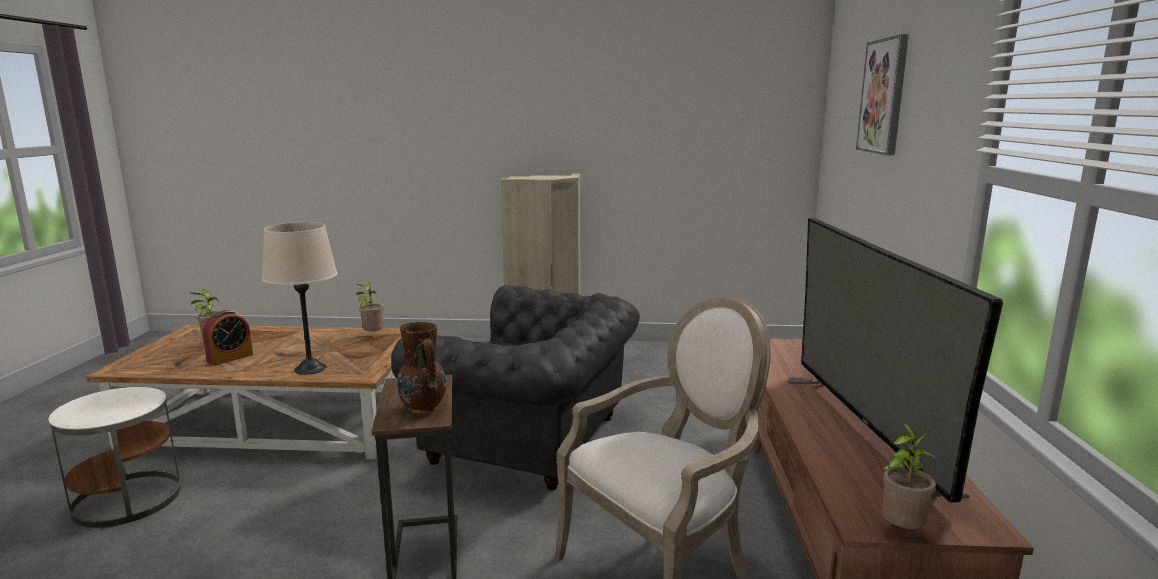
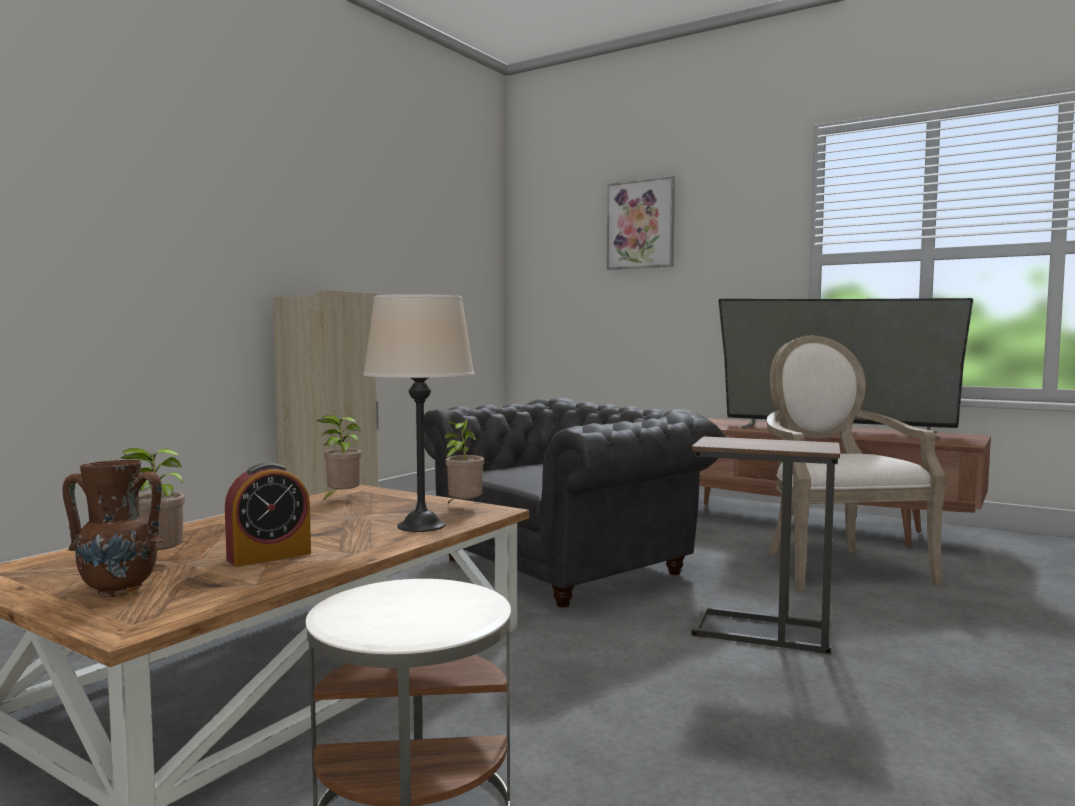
camera: 60 degrees left, 10 degrees down
(230, 358) = (269, 556): alarm clock -> alarm clock turned 75 degrees clockwise
(423, 408) = (792, 443): brown vase -> brown vase (118, 591)
(901, 531) = (973, 442): potted plant -> potted plant (463, 508)

